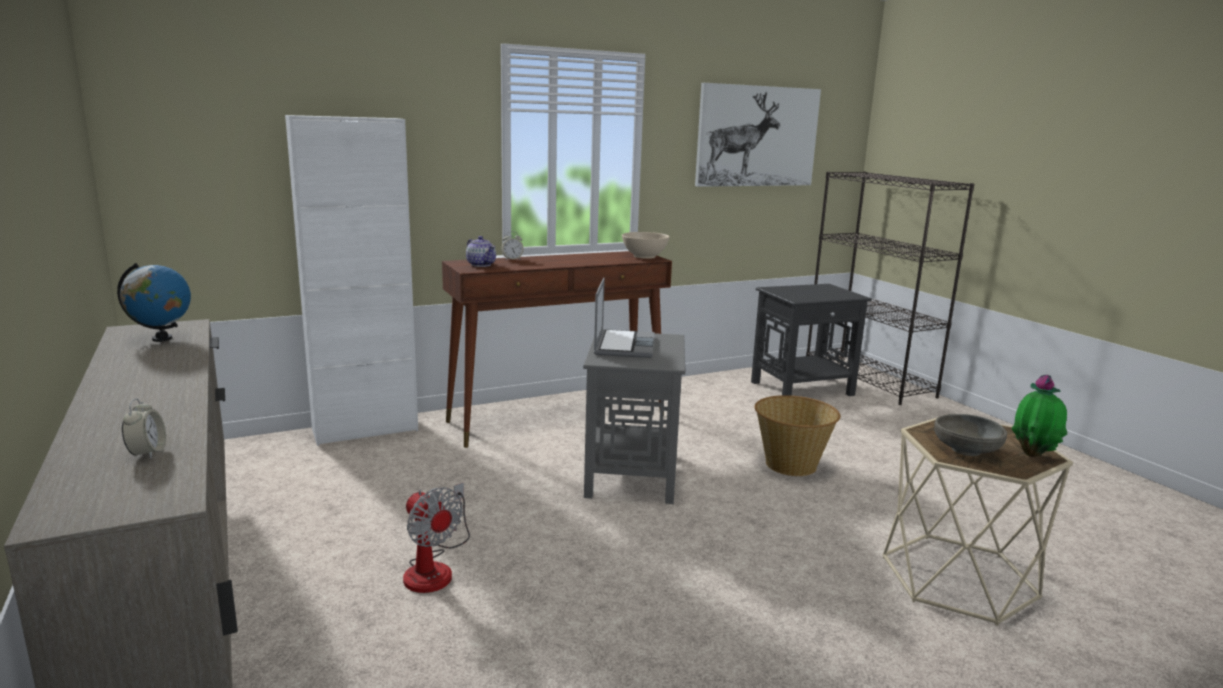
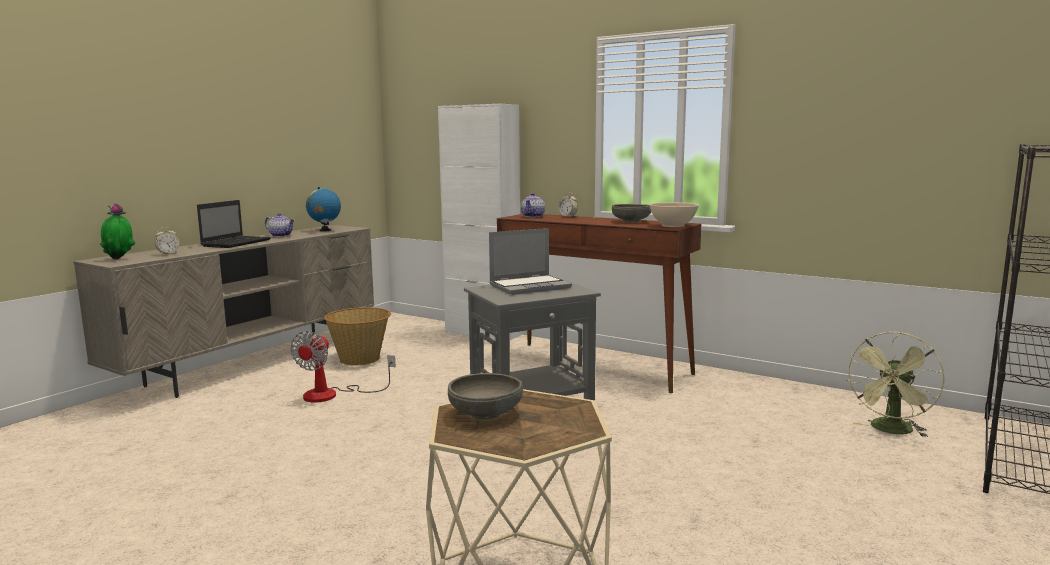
camera: 60 degrees right, 5 degrees down
(141, 365) = (281, 235): none -> teapot
(146, 397) = (237, 243): none -> laptop
(593, 257) = (631, 221): none -> grey bowl
(757, 136) = (896, 101): picture -> none
(791, 464) = (661, 461): basket -> basket (360, 359)
(803, 388) = (891, 431): black side table -> green fan
(1033, 454) = (517, 442): potted plant -> potted plant (119, 259)

